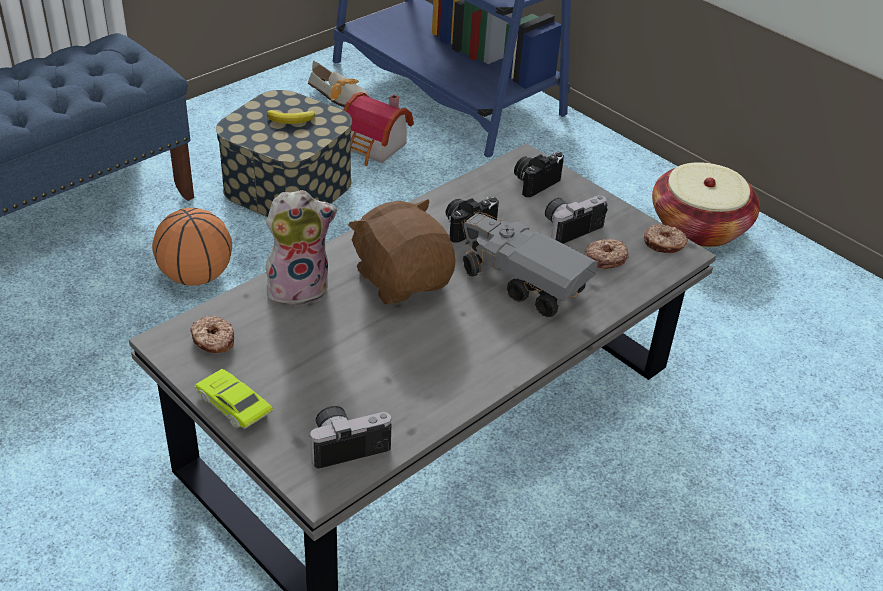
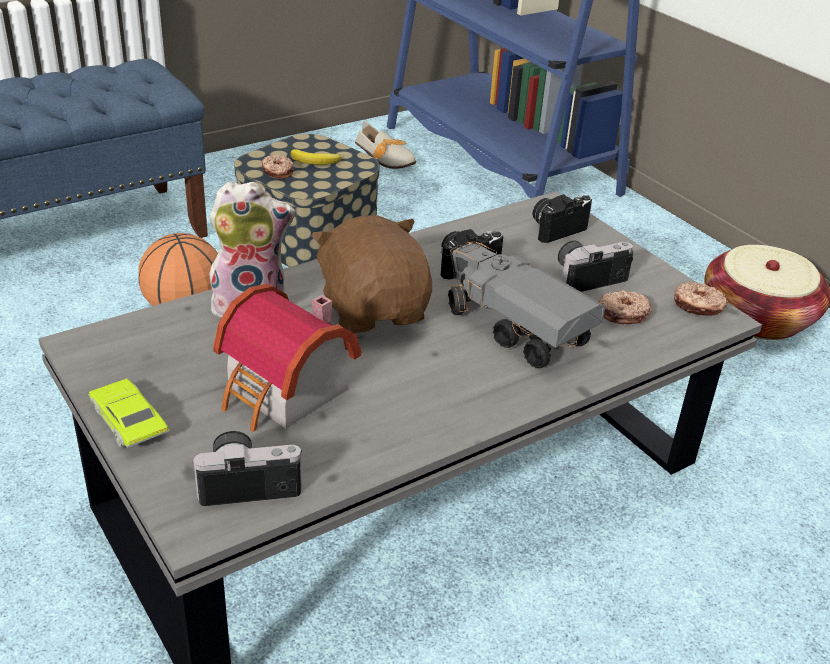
camera: 10 degrees right, 5 degrees down
(213, 340) = (132, 350): donut -> donut (277, 172)
(375, 148) = (410, 208): toy house -> toy house (285, 394)

